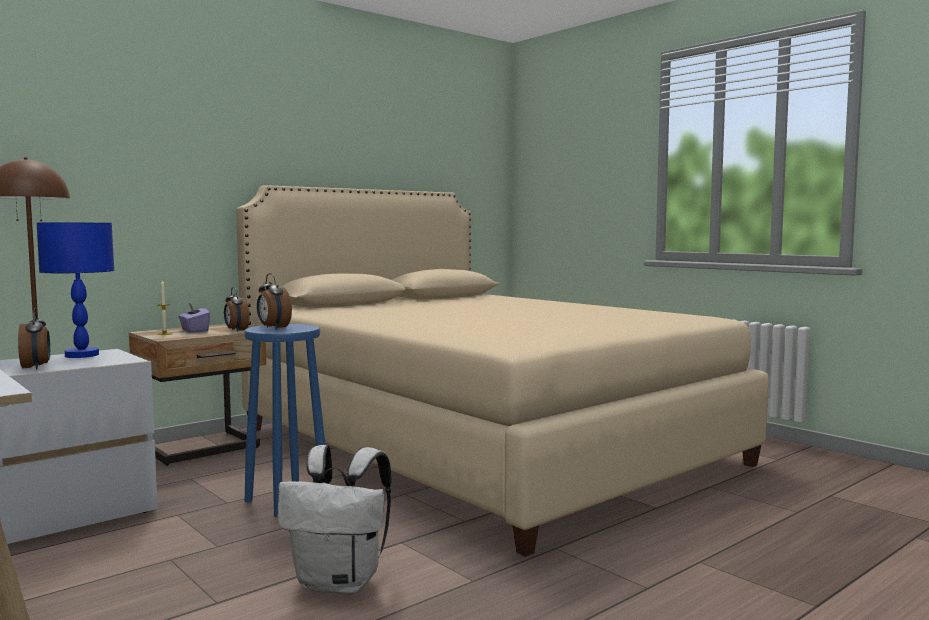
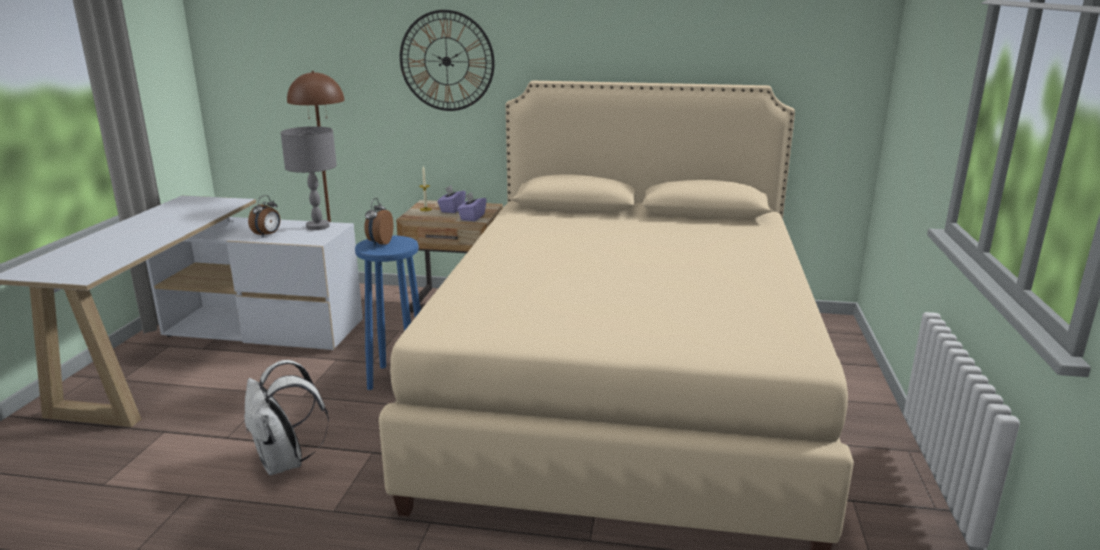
camera: 50 degrees right, 15 degrees up
(82, 355) = (318, 226): blue table lamp -> grey table lamp
(162, 164) = (446, 61): none -> wall clock
(236, 330) = (472, 217): alarm clock -> purple tissue box

